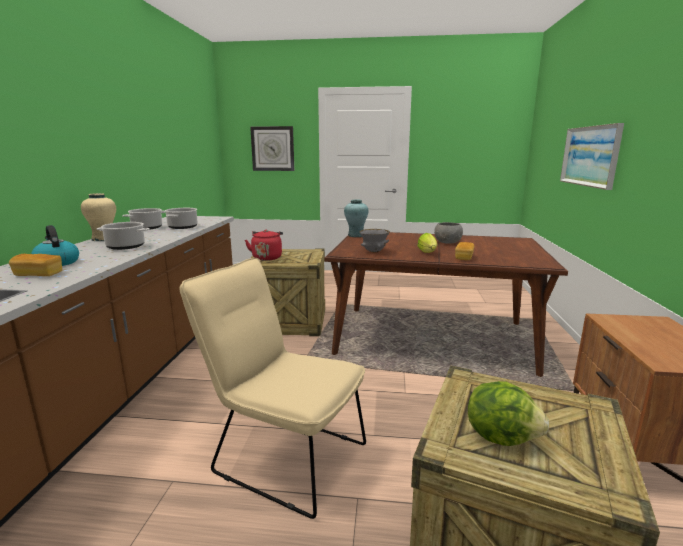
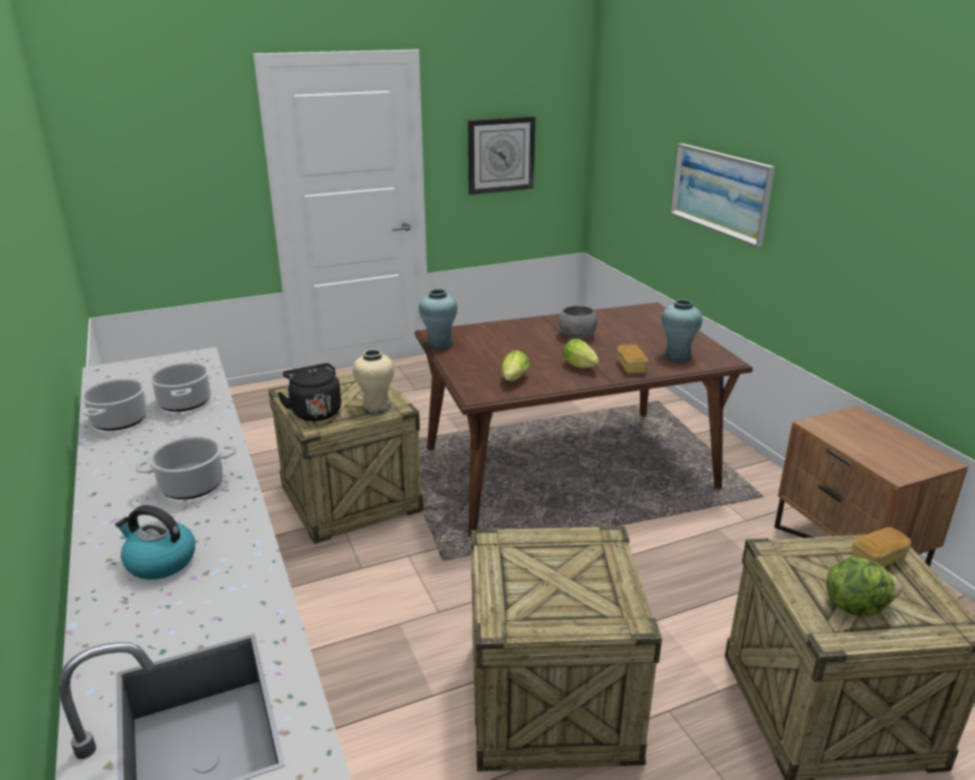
camera: 30 degrees left, 10 degrees up
(38, 274) = (193, 597): bread -> bread (877, 559)
(103, 239) = (103, 475): beige vase -> beige vase (376, 407)
(267, 257) = (315, 411): red kettle -> black kettle
(273, 148) = (175, 173): wall clock -> wall clock (501, 155)
(282, 454) = (549, 700): beige chair -> crate
(374, 252) = (513, 380): grey bowl -> lettuce
(508, 258) = (677, 356): none -> turquoise vase

